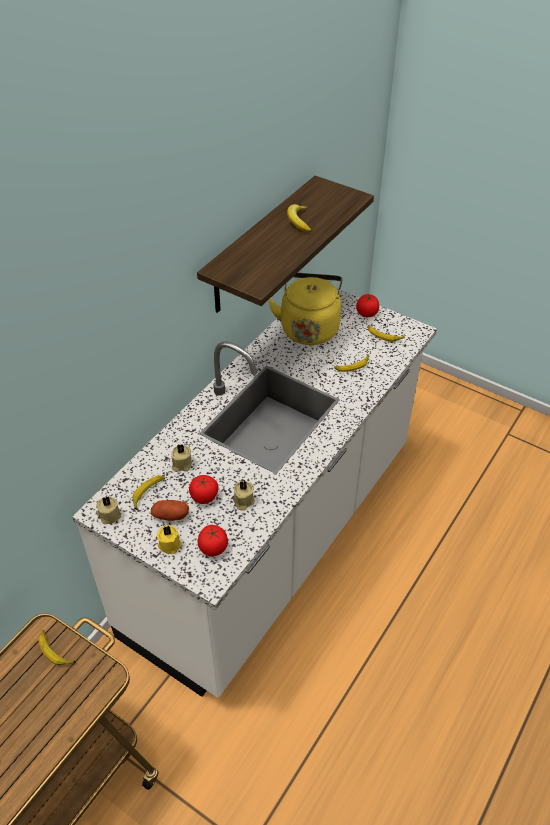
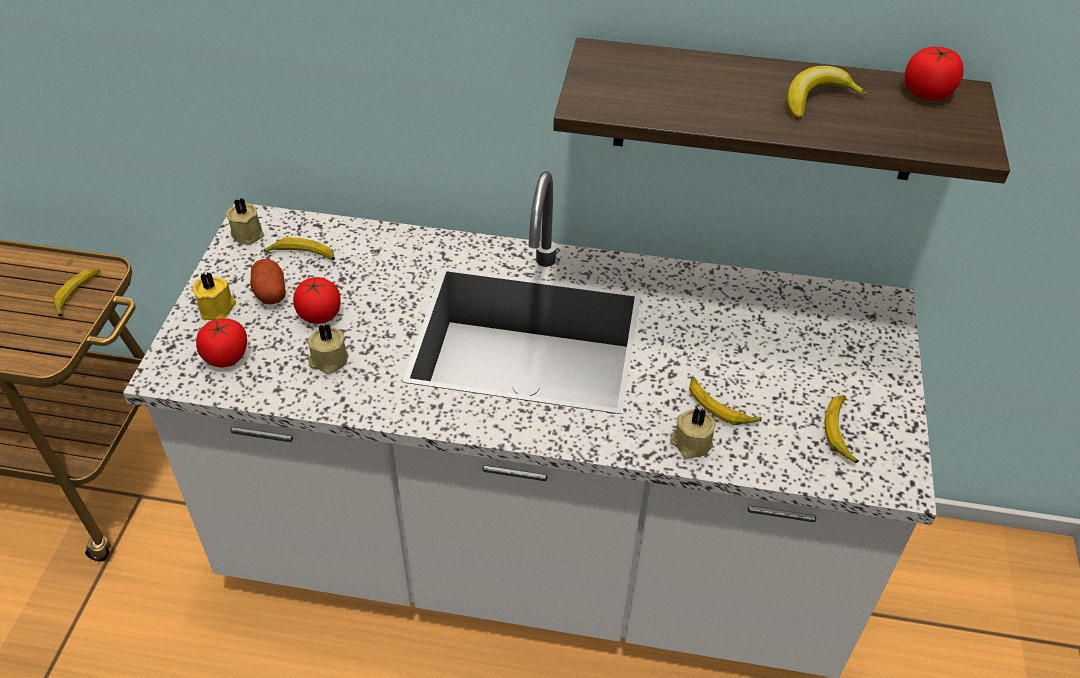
camera: 65 degrees right, 0 degrees up
(181, 464) = (372, 269): beige candle -> beige candle (690, 443)
(309, 328) = (775, 318): yellow kettle -> none
(367, 313) = (883, 387): tomato -> tomato (927, 93)

